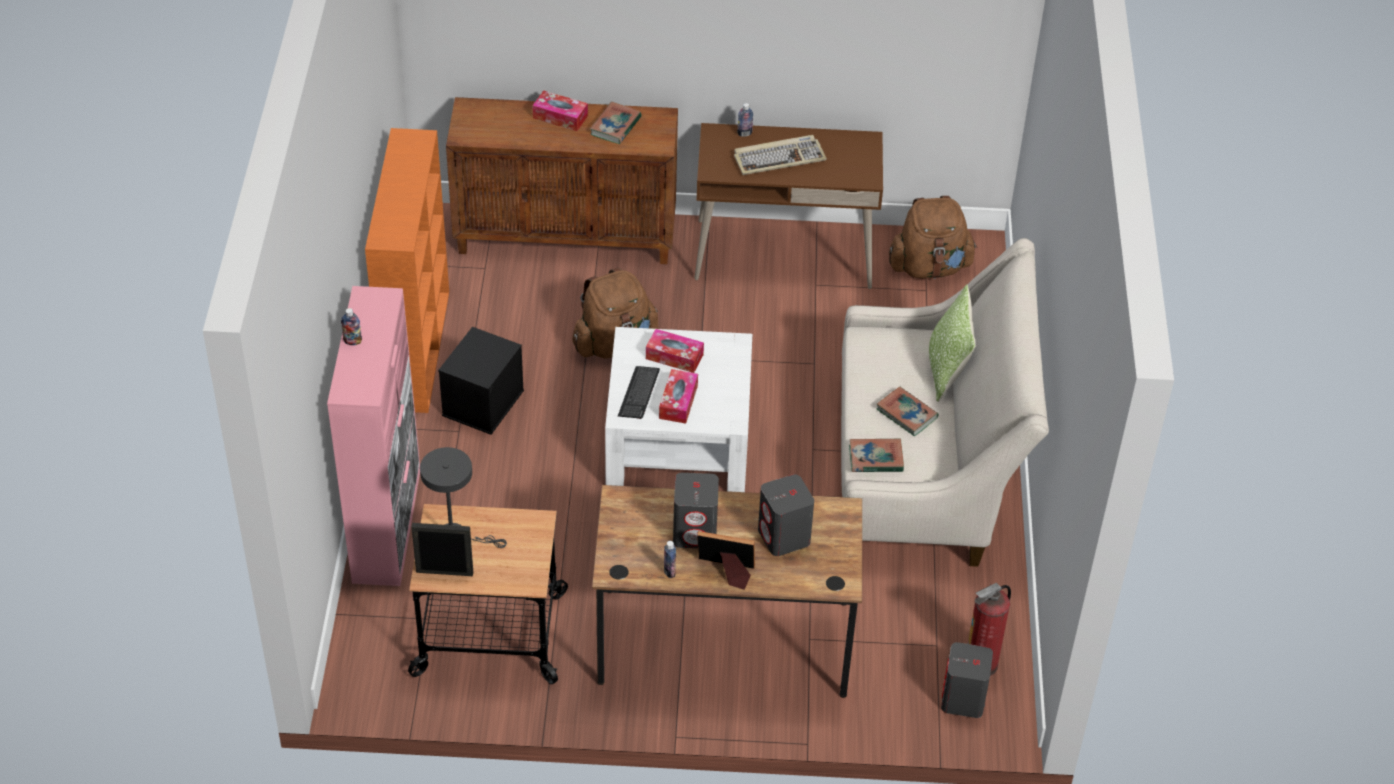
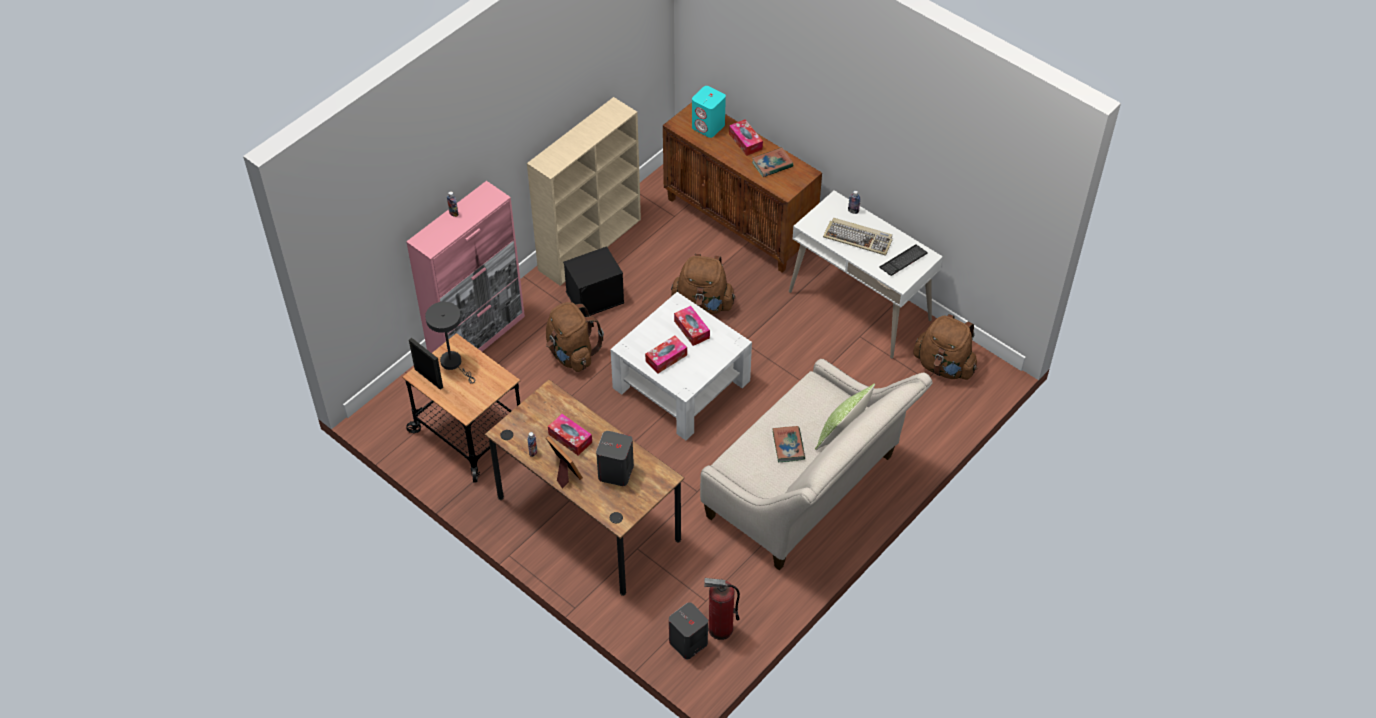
camera: 40 degrees right, 5 degrees up
(416, 348) = (590, 243): orange bookcase -> beige bookcase
(501, 121) = (708, 126): none -> turquoise speaker
(520, 478) = (572, 354): none -> brown backpack
(639, 393) = (649, 340): keyboard -> keyboard (903, 261)
(695, 532) = (570, 438): grey speaker -> tissue box
(784, 254) = (860, 306): brown desk -> white desk
(875, 458) = (741, 461): book -> none

